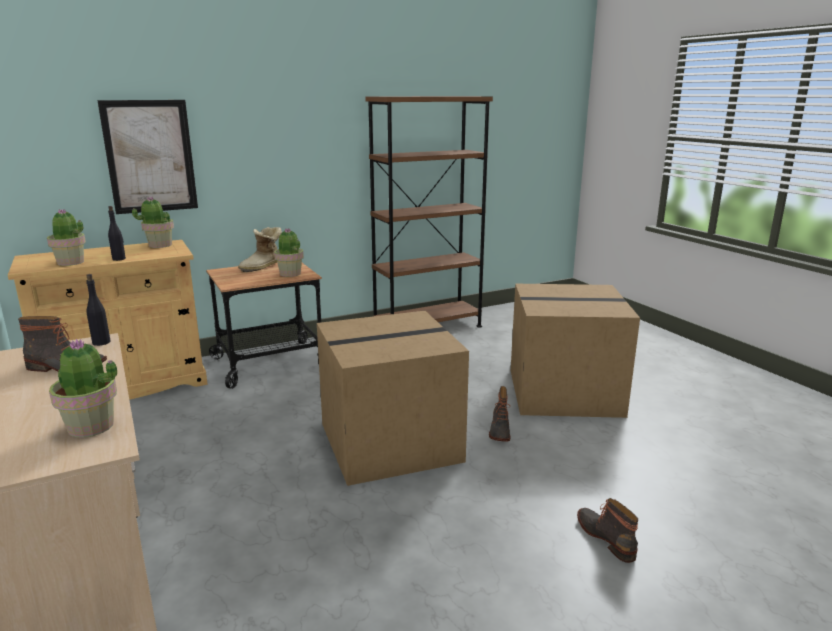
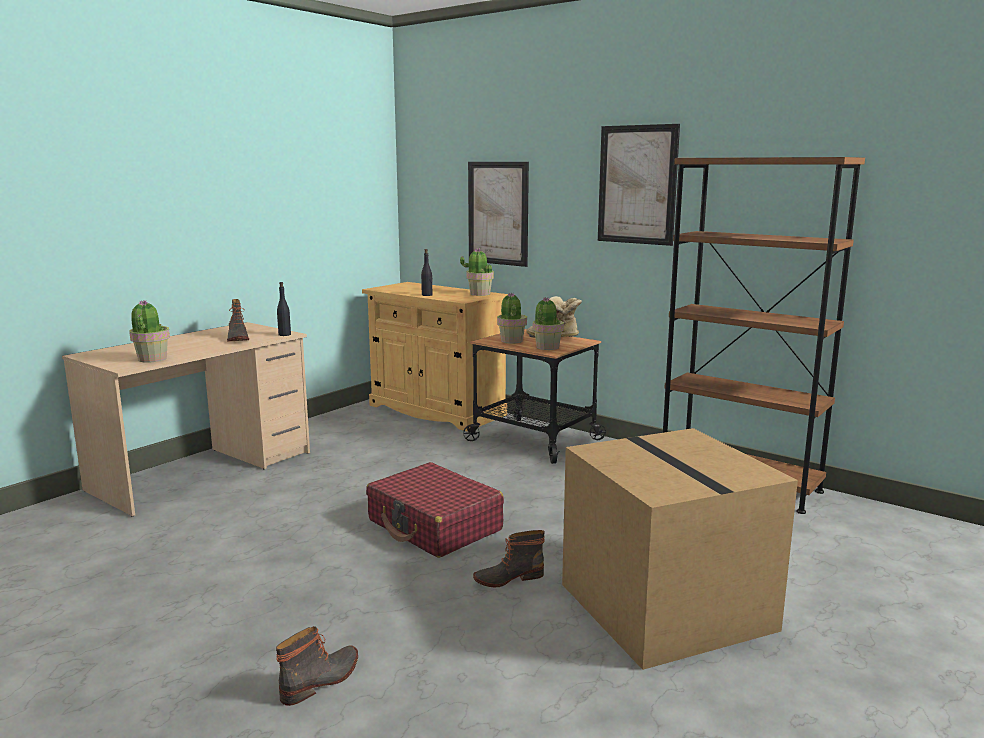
camera: 65 degrees right, 5 degrees down
(71, 262) = (404, 291): potted plant -> potted plant (511, 341)
(307, 119) = (637, 185): none -> picture
(391, 441) = (434, 526): cardboard box -> red suitcase

